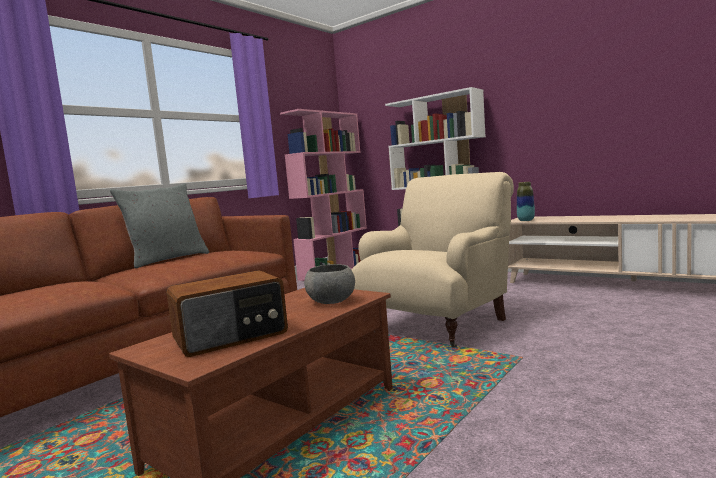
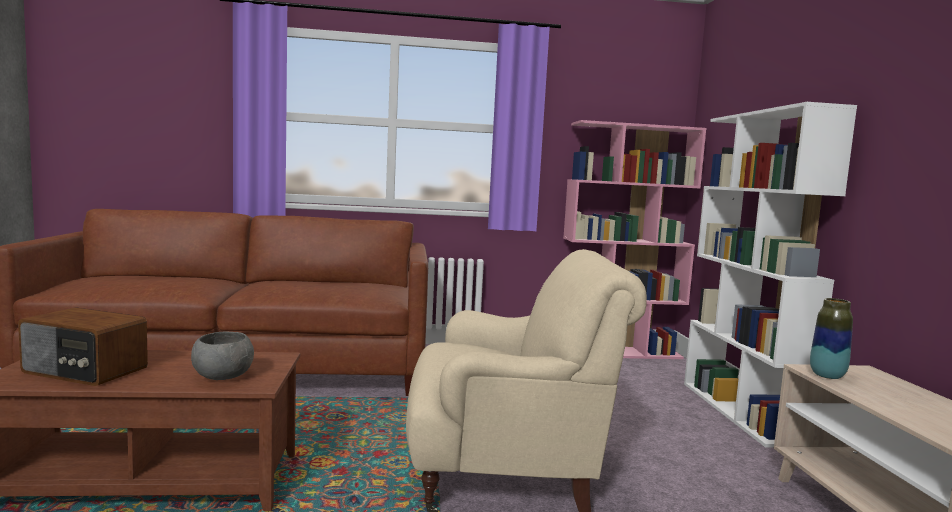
camera: 45 degrees right, 0 degrees up
(167, 260) = (319, 280): grey pillow -> none

